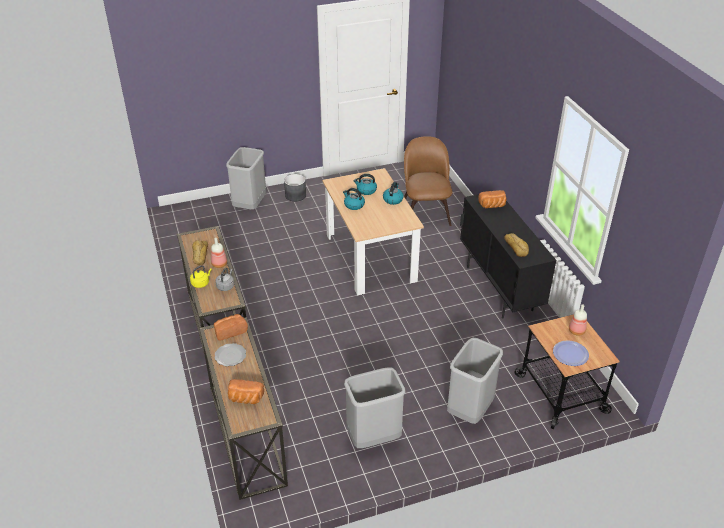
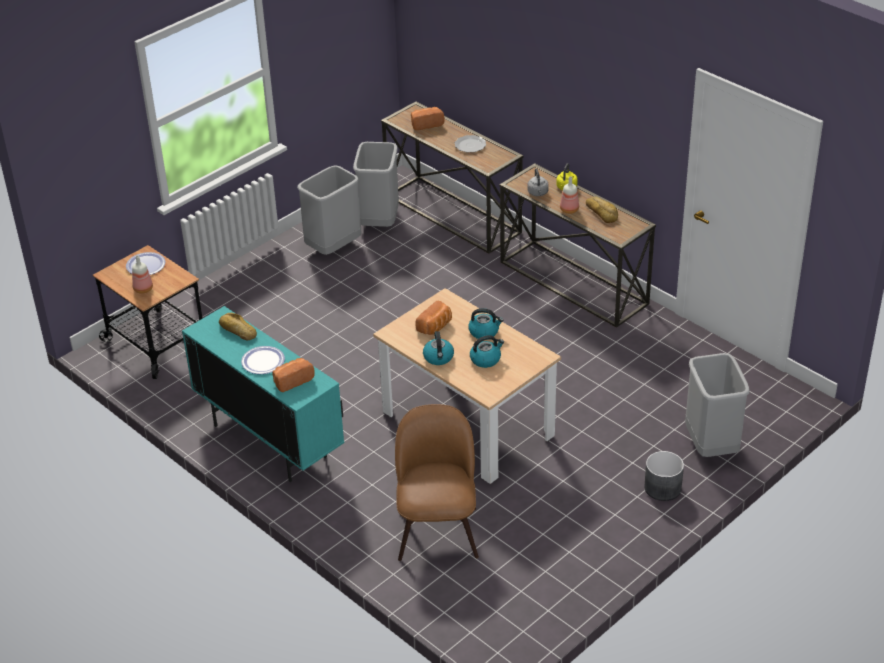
camera: 155 degrees right, 0 degrees up
(230, 331) = (490, 161): bread -> bread (436, 327)
(425, 213) = (437, 530): brown chair -> brown chair turned 150 degrees counterclockwise
(470, 410) = (249, 297): grey trash can -> grey trash can (378, 221)
(499, 288) = (269, 441): black cabinet -> turquoise cabinet
(506, 222) = (263, 361): none -> plate

